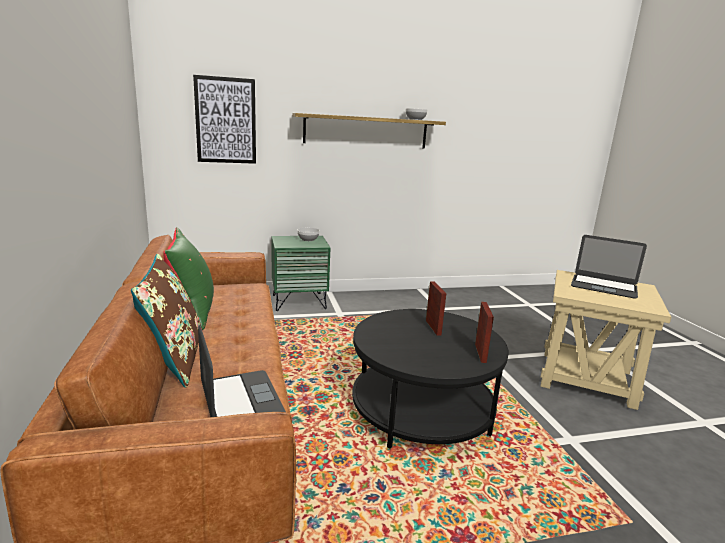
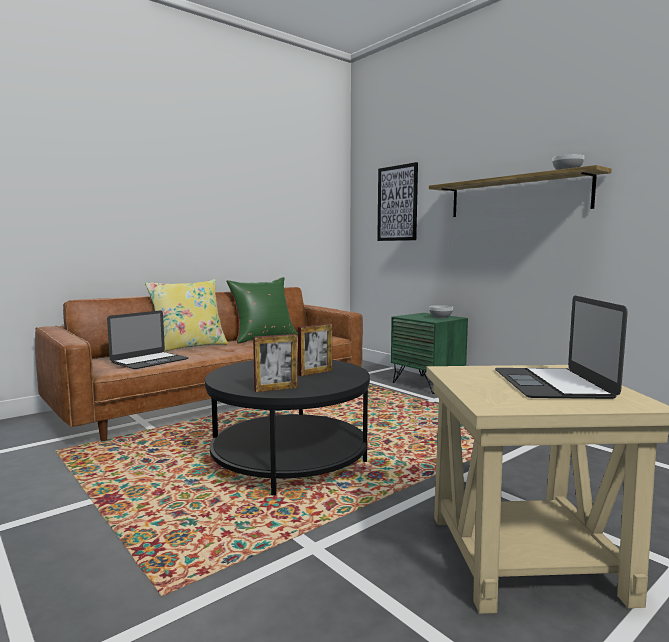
camera: 65 degrees right, 10 degrees down
(174, 360) = (189, 347): brown pillow -> yellow pillow

